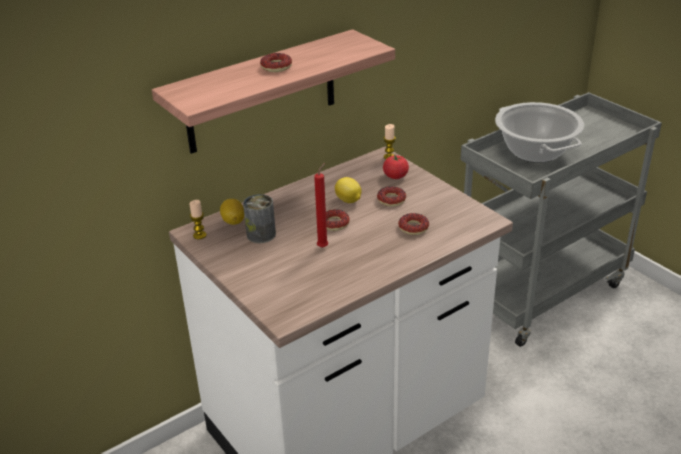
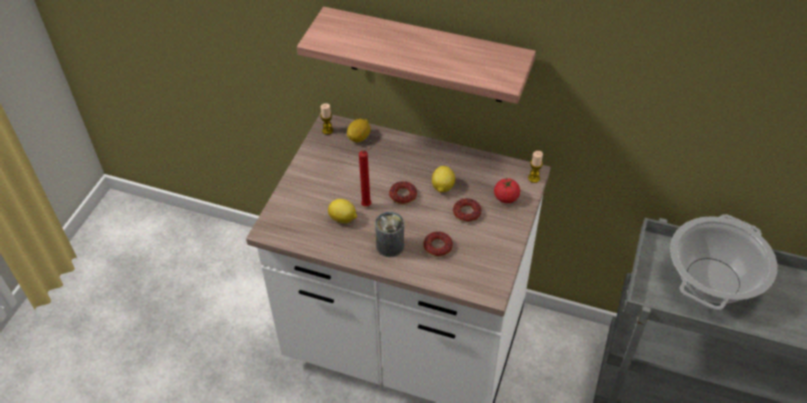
camera: 55 degrees right, 15 degrees up
(261, 234) = (354, 162): can -> can (390, 246)
(276, 67) = (415, 46): donut -> none
(324, 266) = (343, 219): none -> lemon

